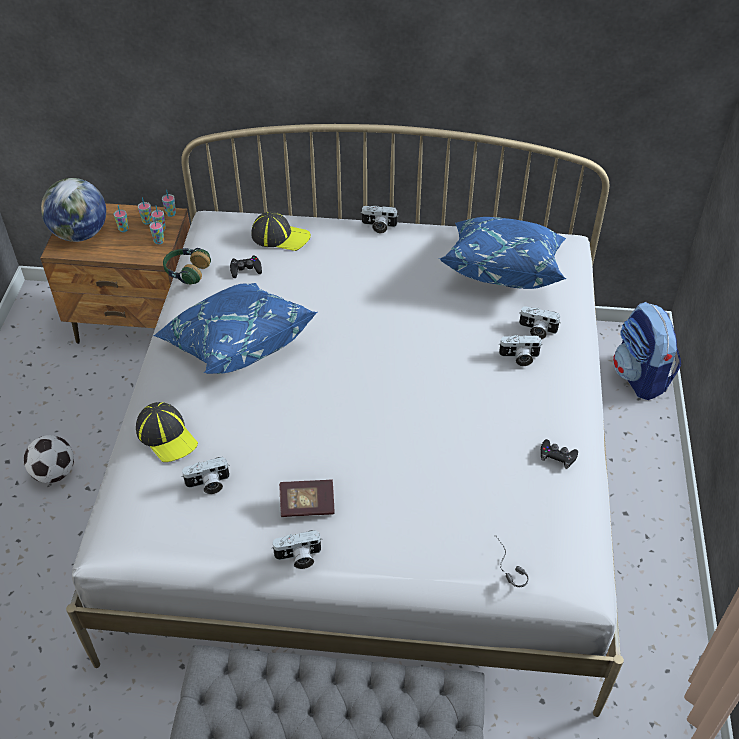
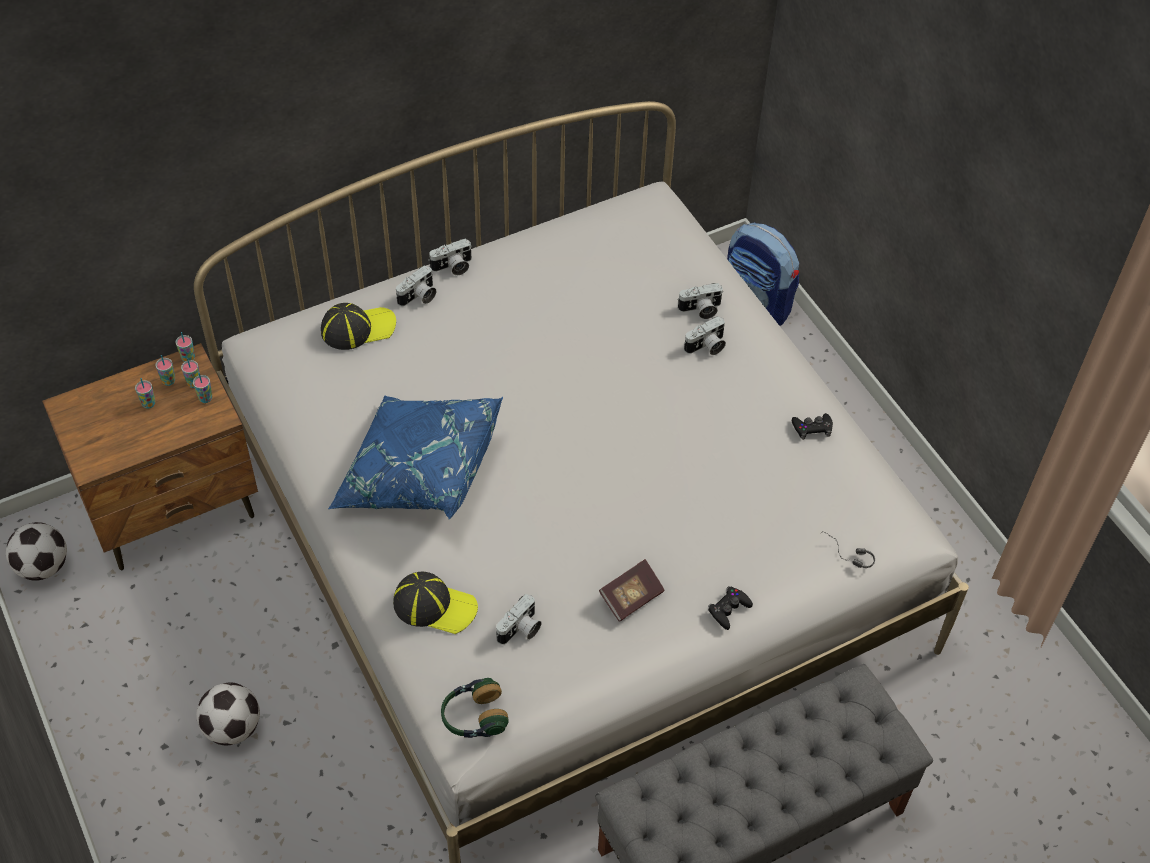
camera: 35 degrees left, 5 degrees up
(37, 319) = (43, 567): none -> football
(80, 234) = (101, 435): globe -> none
(186, 272) = (290, 420): headphones -> headphones (473, 717)
(245, 269) = (354, 385): black game controller -> black game controller (728, 609)
(298, 557) = (664, 650): camera -> camera (419, 297)
(503, 268) = (618, 257): blue pillow -> none

